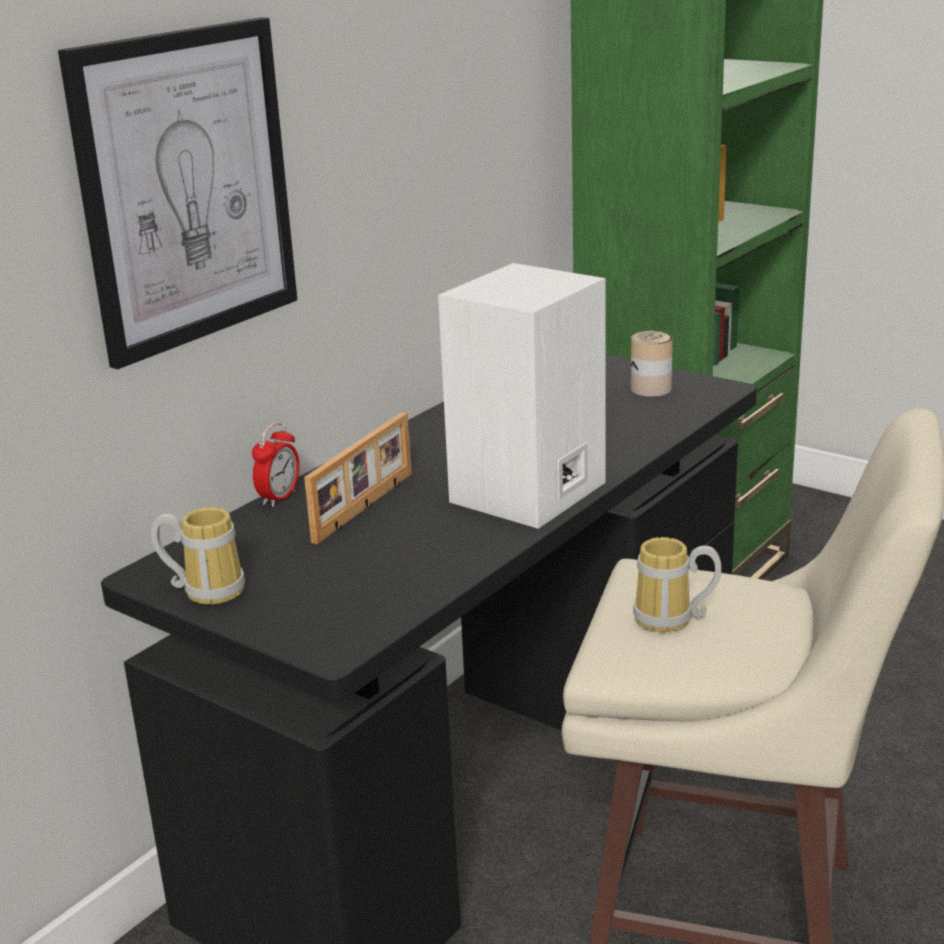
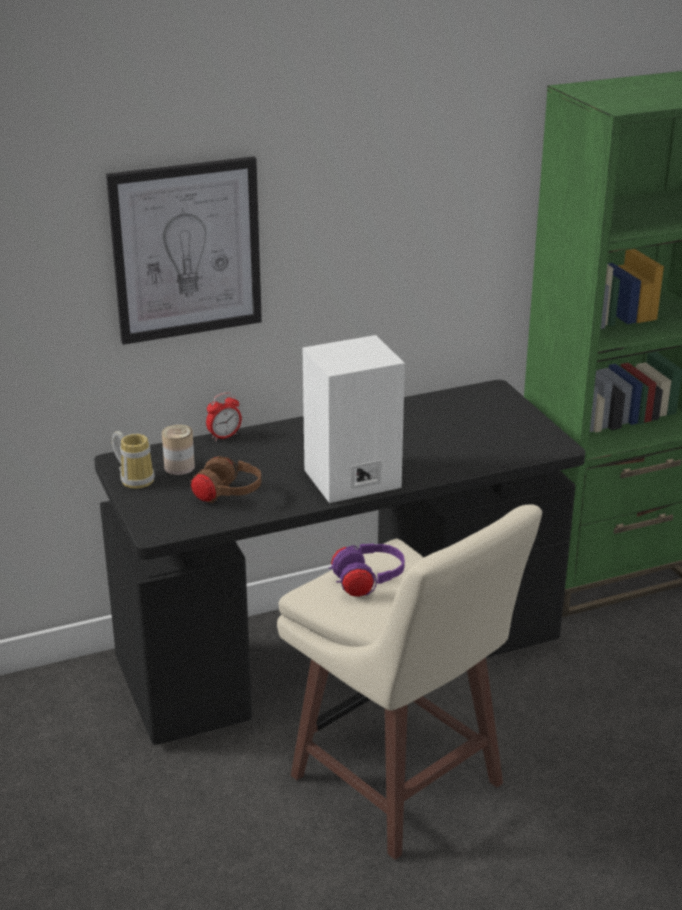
camera: 30 degrees right, 5 degrees up
(366, 507) = (259, 458): picture frame -> none
(383, 566) = (227, 496): none -> brown headphones
(651, 389) = (515, 432): can -> can (179, 467)
(671, 620) = (367, 583): mug -> purple headphones

